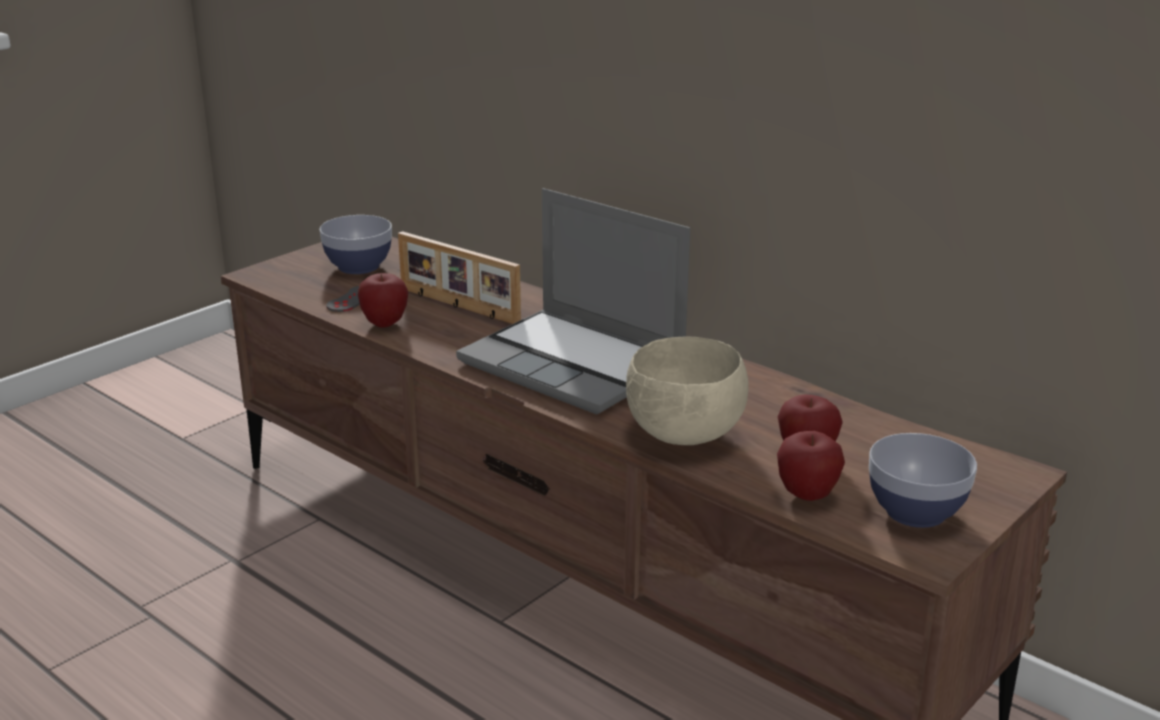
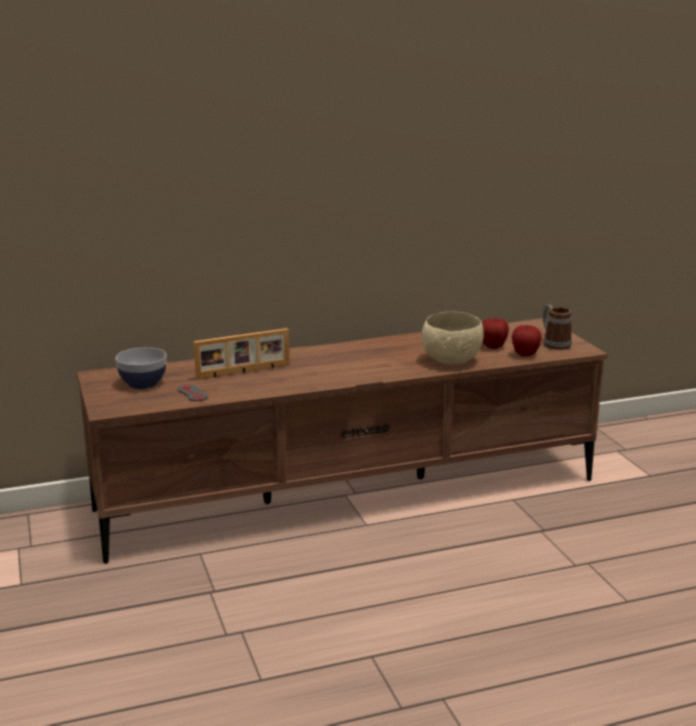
camera: 60 degrees left, 5 degrees down
(385, 323) = (241, 391): apple -> none
(576, 364) = (354, 364): laptop -> none
(915, 511) = (553, 343): bowl -> mug

